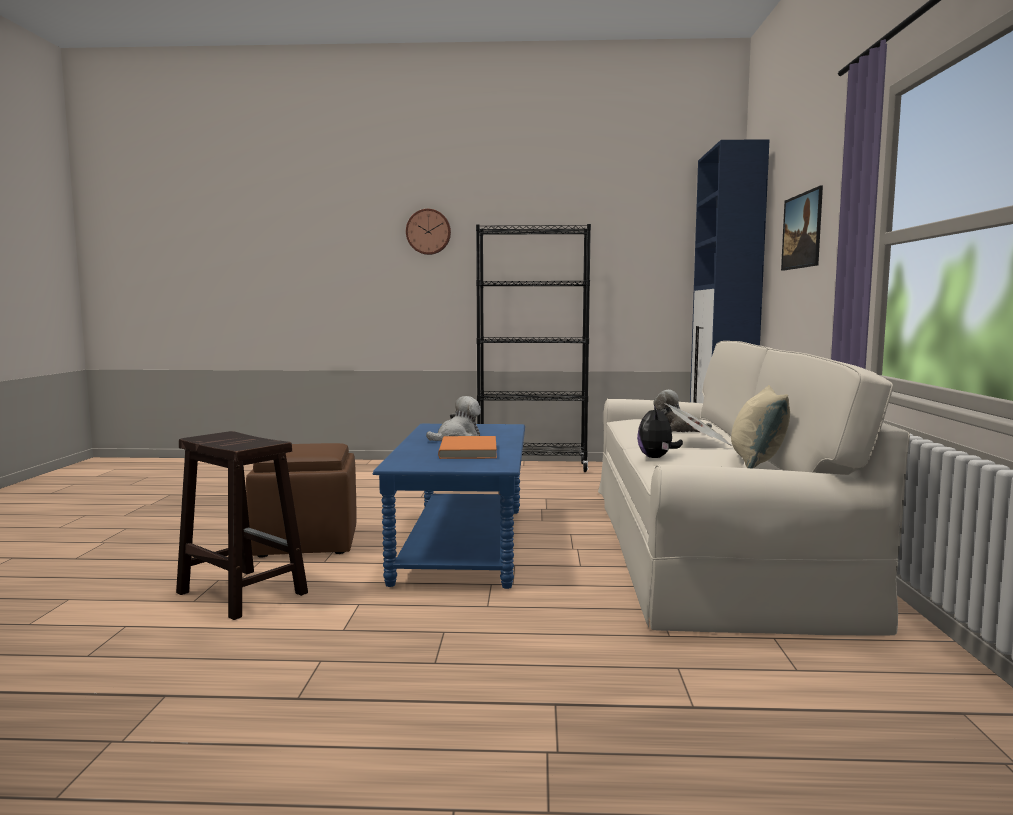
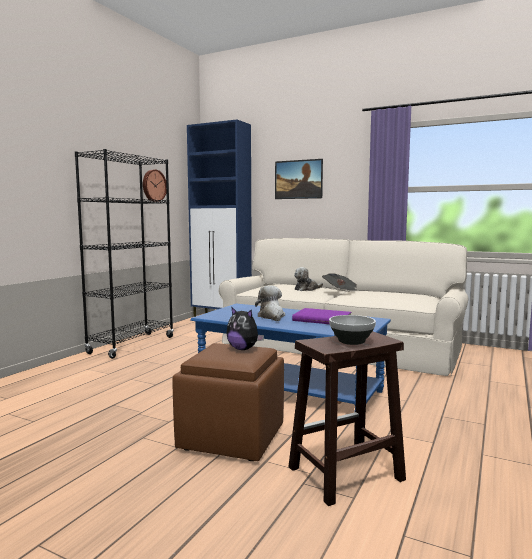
camera: 65 degrees left, 0 degrees up
(233, 441) = (352, 341): none -> bowl
(428, 232) = (26, 147): wall clock -> wall clock (153, 185)
(470, 451) = (322, 319): orange book -> purple book
(657, 458) = (373, 300): plush toy -> plush toy (243, 349)
(757, 462) = (400, 293): beige pillow -> none

